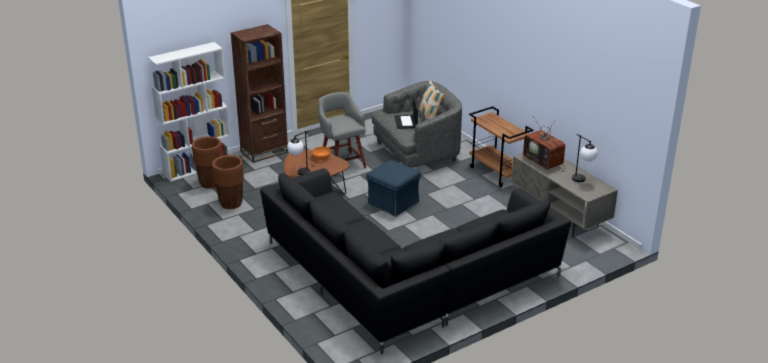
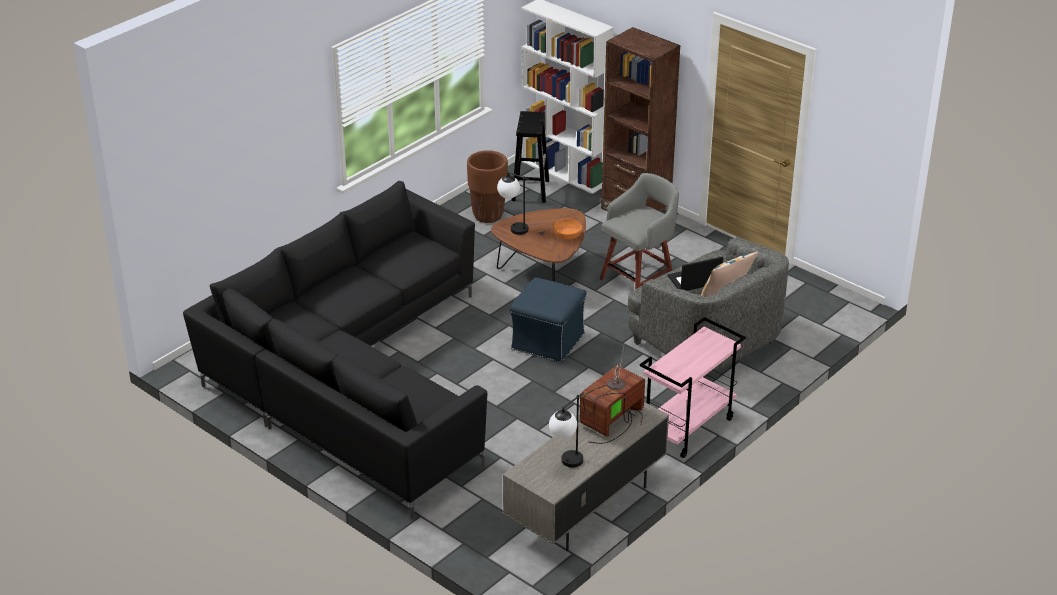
camera: 75 degrees right, 5 degrees up
(210, 183) = (530, 190): brown planter -> black stool
(497, 173) = (687, 428): brown cart -> pink cart

